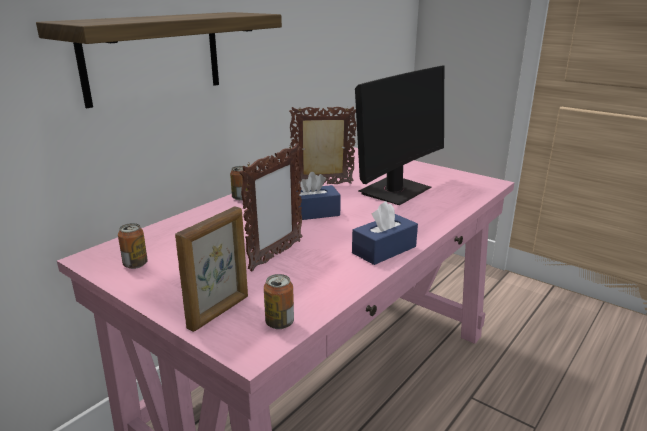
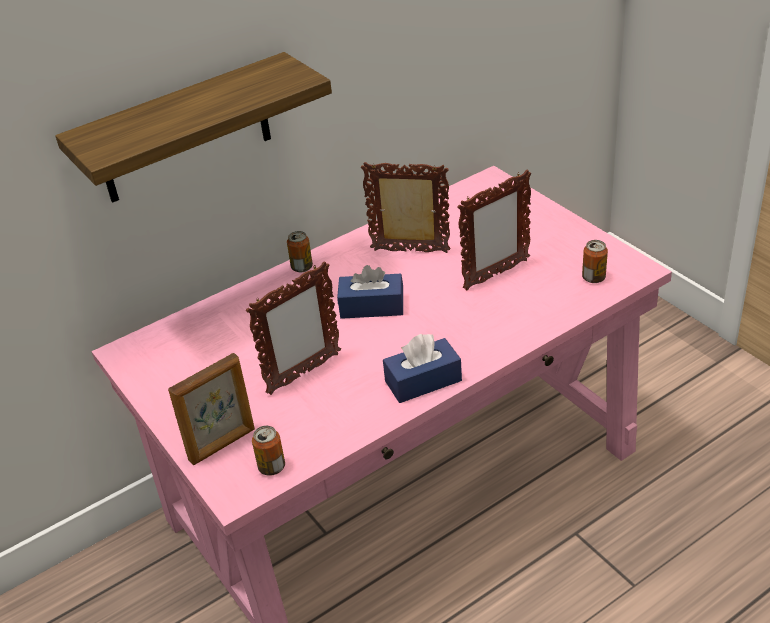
camera: 20 degrees right, 15 degrees up
(135, 264) = (162, 367): can -> can (593, 278)
(395, 191) = (495, 275): monitor -> picture frame

